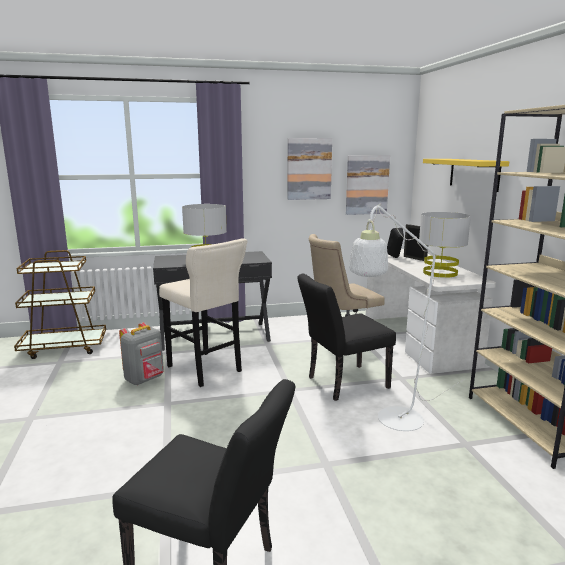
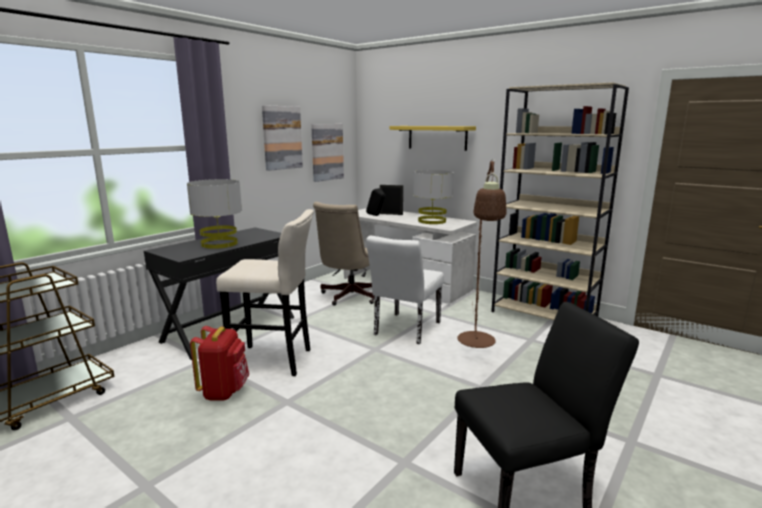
camera: 40 degrees left, 0 degrees up
(145, 379) = (224, 392): grey backpack -> red backpack
(342, 383) = (404, 330): black chair -> white chair
(393, 423) = (477, 344): white floor lamp -> brown floor lamp

